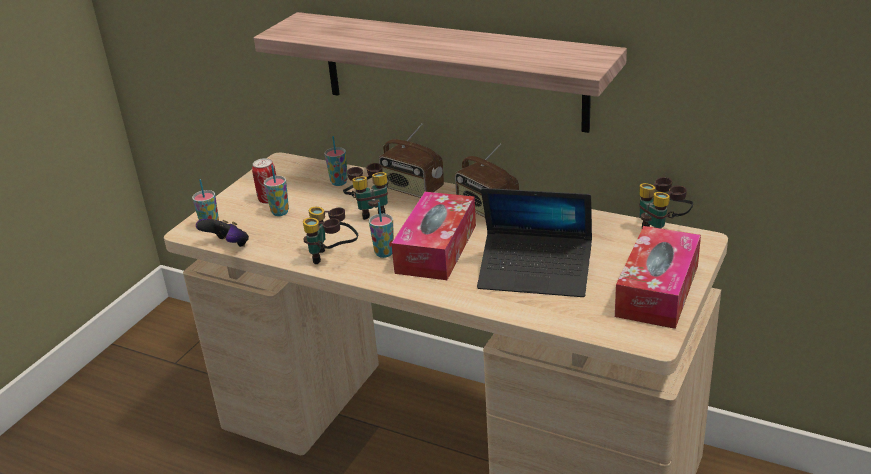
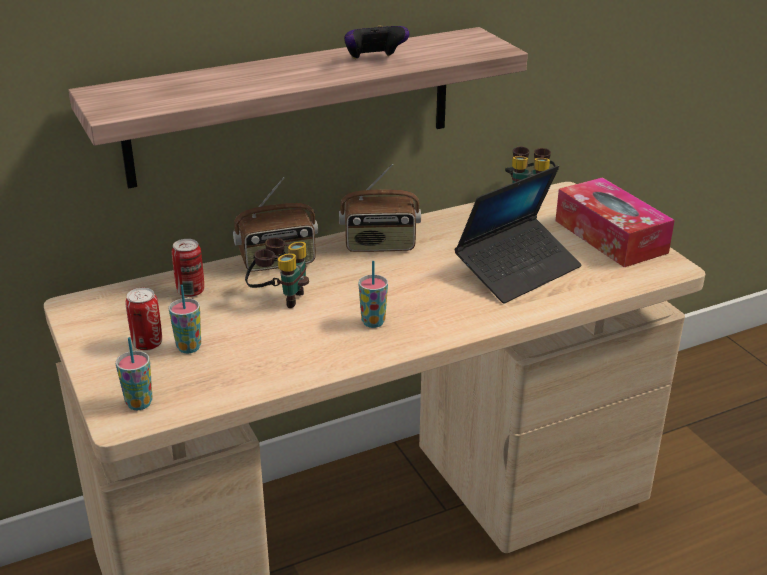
camera: 55 degrees left, 0 degrees up
(228, 246) = (203, 406): game controller -> game controller (374, 60)
(333, 258) = (336, 352): binoculars -> none
(339, 182) = (190, 291): cup -> can
(436, 249) = (407, 294): tissue box -> none

